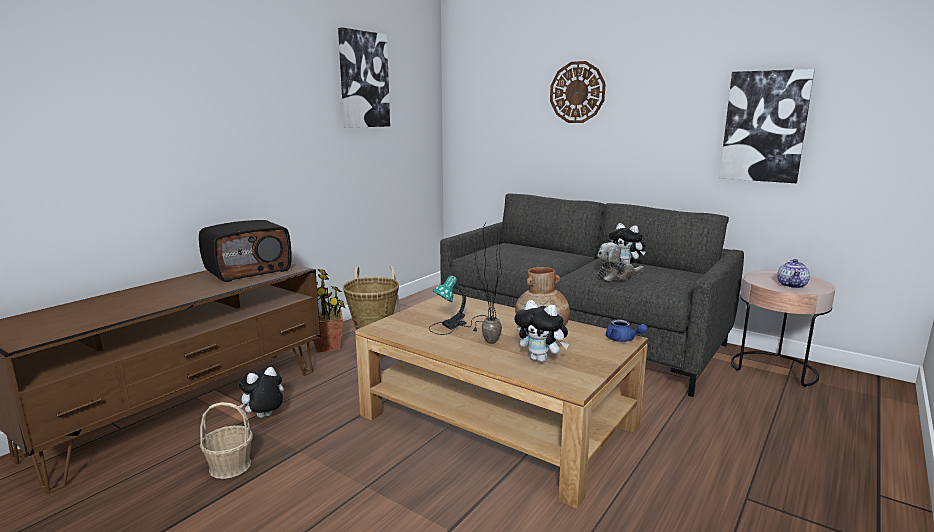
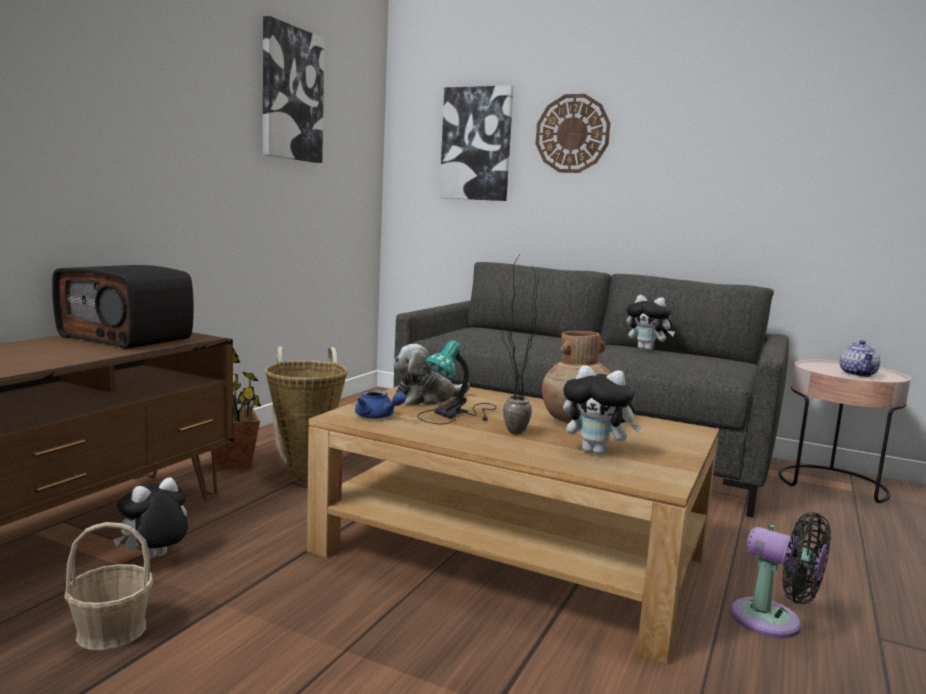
camera: 10 degrees left, 5 degrees down
(248, 270) = (128, 337): radio -> radio turned 75 degrees clockwise
(617, 276) = (645, 361): plush toy -> plush toy (426, 398)
(623, 340) = (689, 430): blue teapot -> blue teapot (378, 417)
(669, 482) = (773, 622): none -> black fan
(764, 126) = (813, 180): picture -> picture (476, 144)

